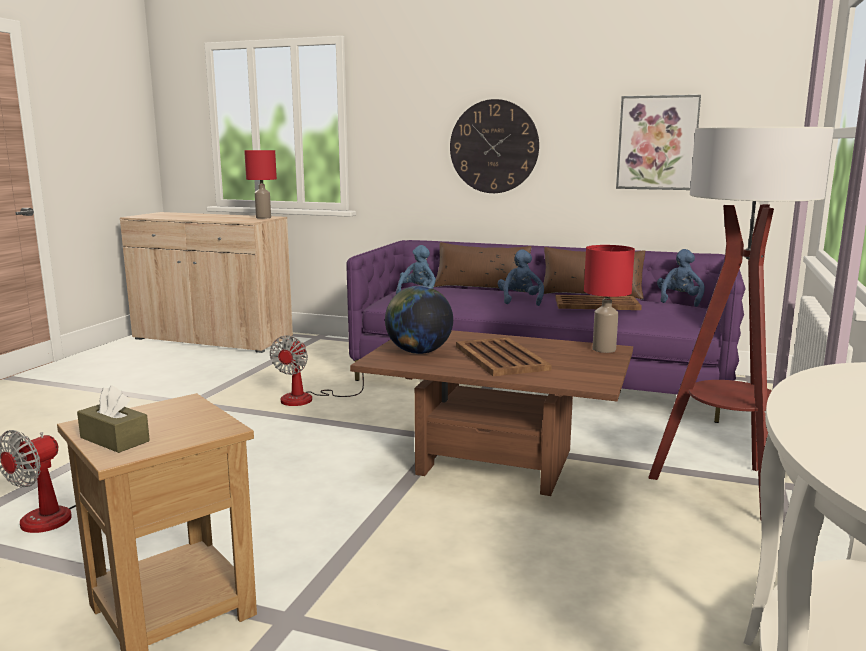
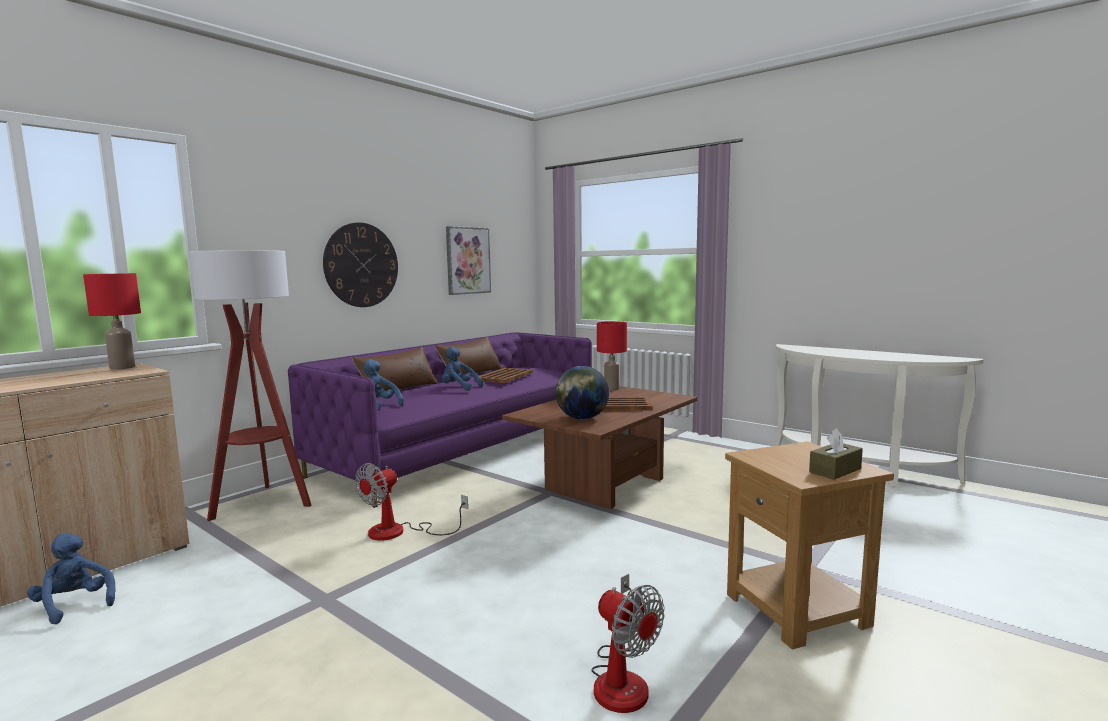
camera: 70 degrees left, 5 degrees down
(308, 398) = (399, 532): fan -> fan turned 90 degrees clockwise
(679, 301) = (516, 366): blue plush toy -> blue plush toy (74, 605)
(723, 488) = (670, 445): floor lamp -> floor lamp (263, 503)

